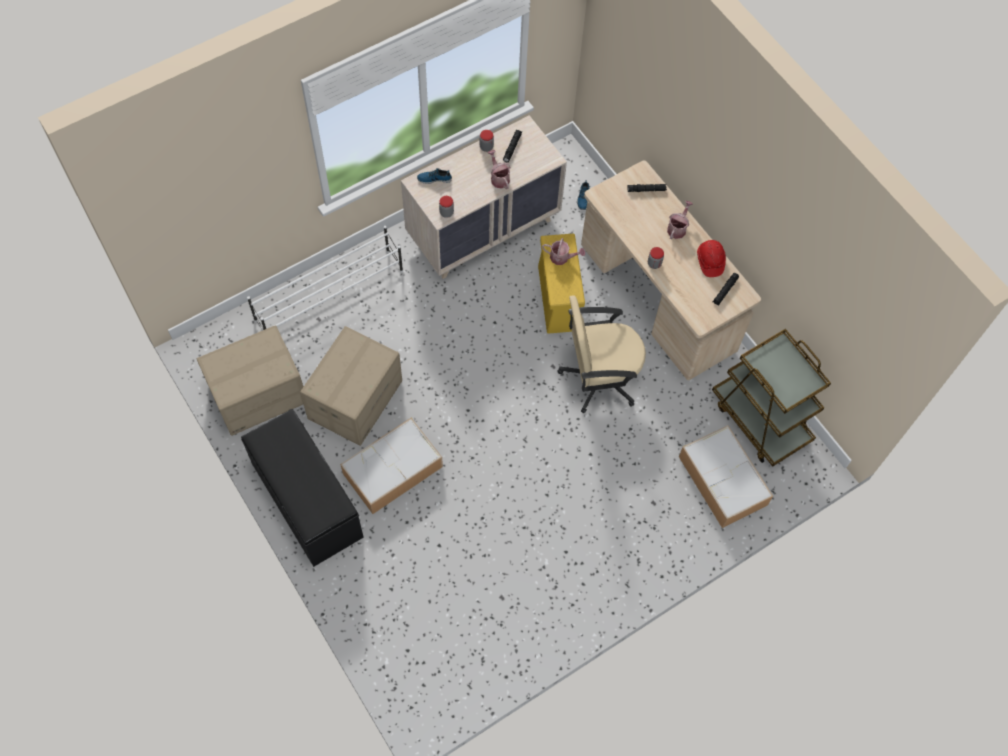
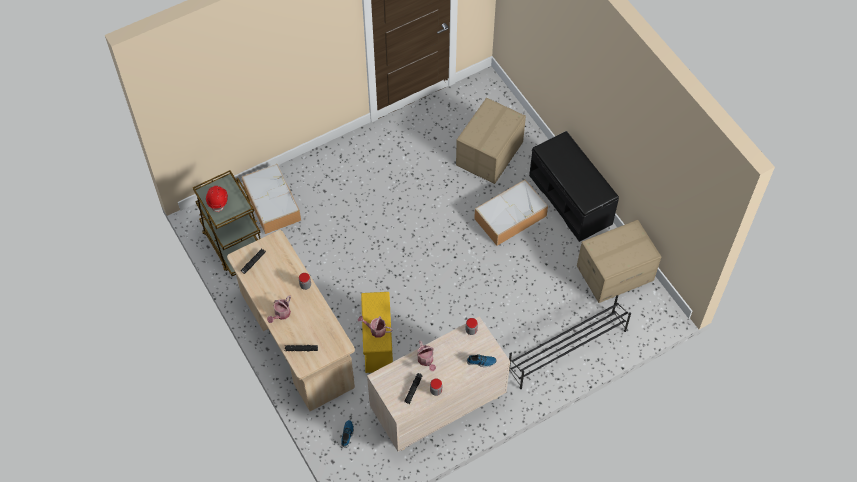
camera: 175 degrees left, 5 degrees down
(330, 295) = (566, 350): white shoe rack -> black shoe rack
(354, 399) = (541, 267): cardboard box -> cardboard box (490, 154)
(598, 378) = (353, 278): beige office chair -> none
(710, 261) = (260, 286): red hard hat -> red hard hat (217, 200)

